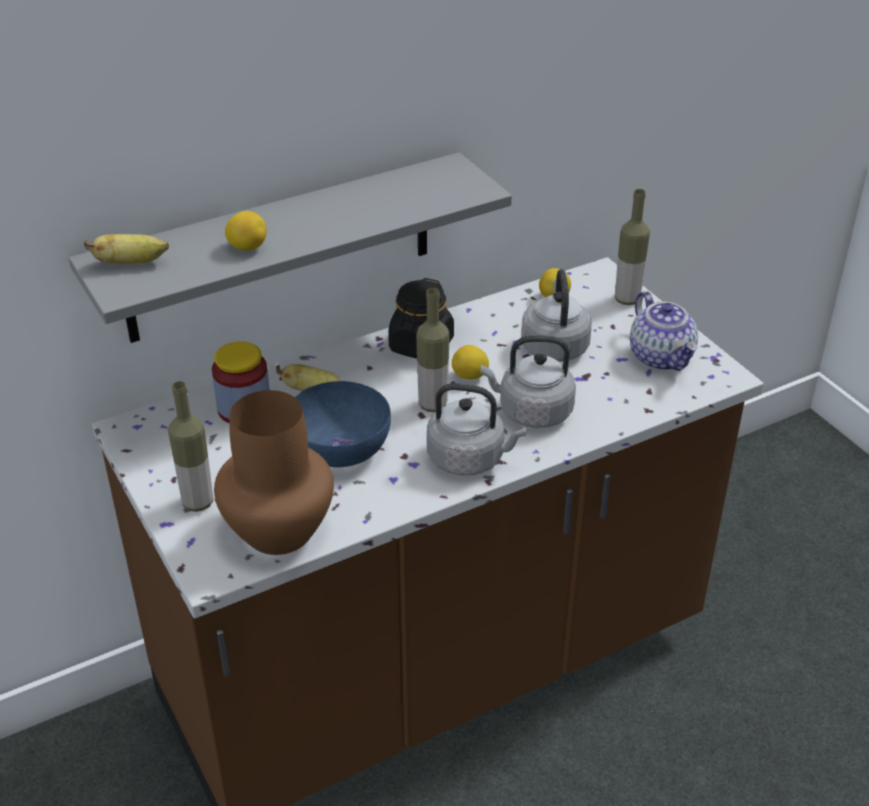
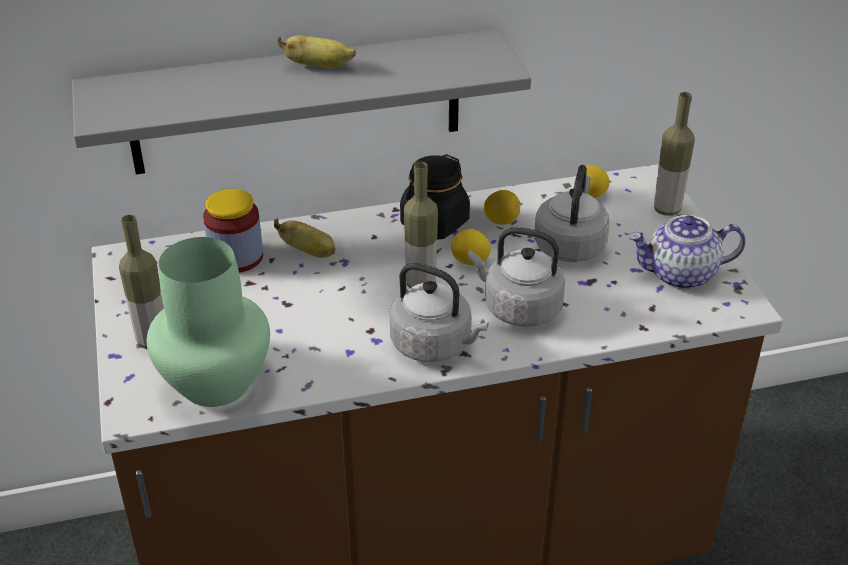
camera: 15 degrees right, 0 degrees up
(131, 263) = (125, 93): banana -> banana (319, 66)
(247, 247) = (241, 93): lemon -> lemon (501, 221)
(280, 531) = (217, 384): brown vase -> green vase
(339, 449) = (309, 312): blue bowl -> none
(662, 357) = (680, 275): teapot -> teapot turned 90 degrees clockwise

